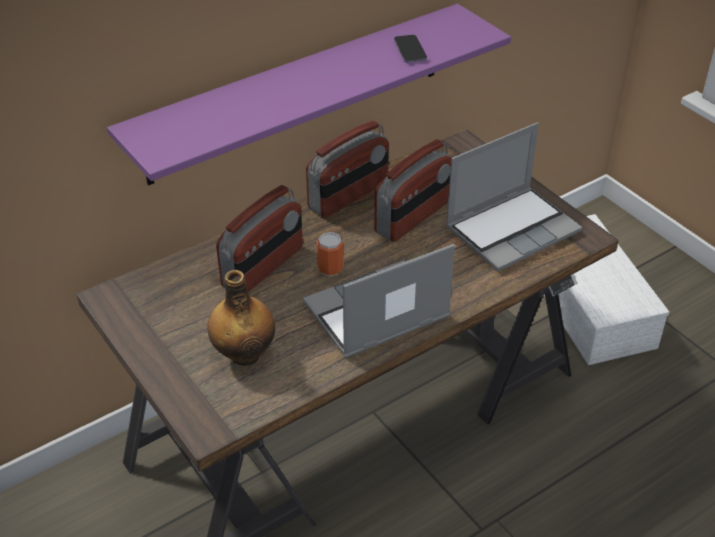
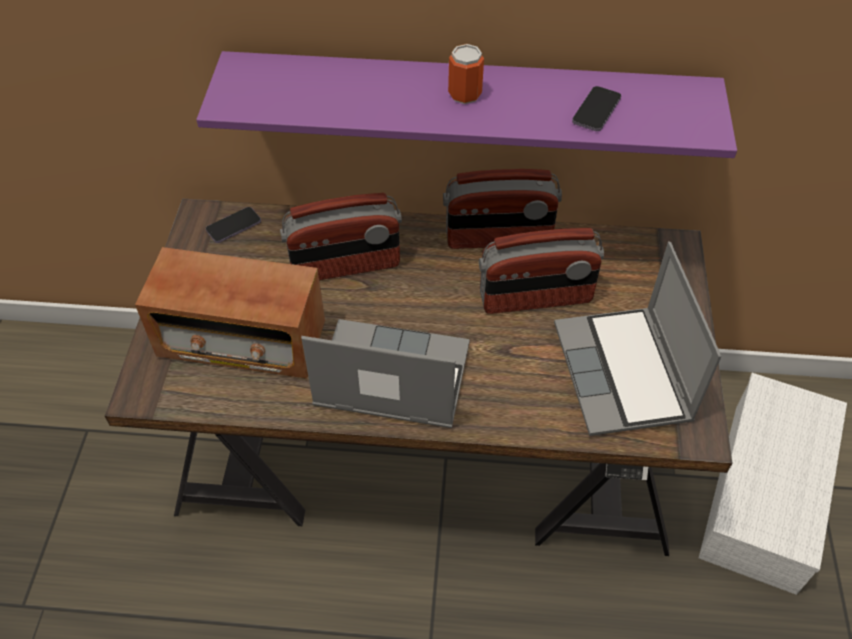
camera: 40 degrees right, 10 degrees up
(145, 289) = (234, 226): none -> phone
(244, 353) = (242, 341): bottle -> radio
(330, 268) = (400, 304): can -> can (465, 94)
(512, 229) = (624, 374): laptop -> laptop turned 75 degrees clockwise

